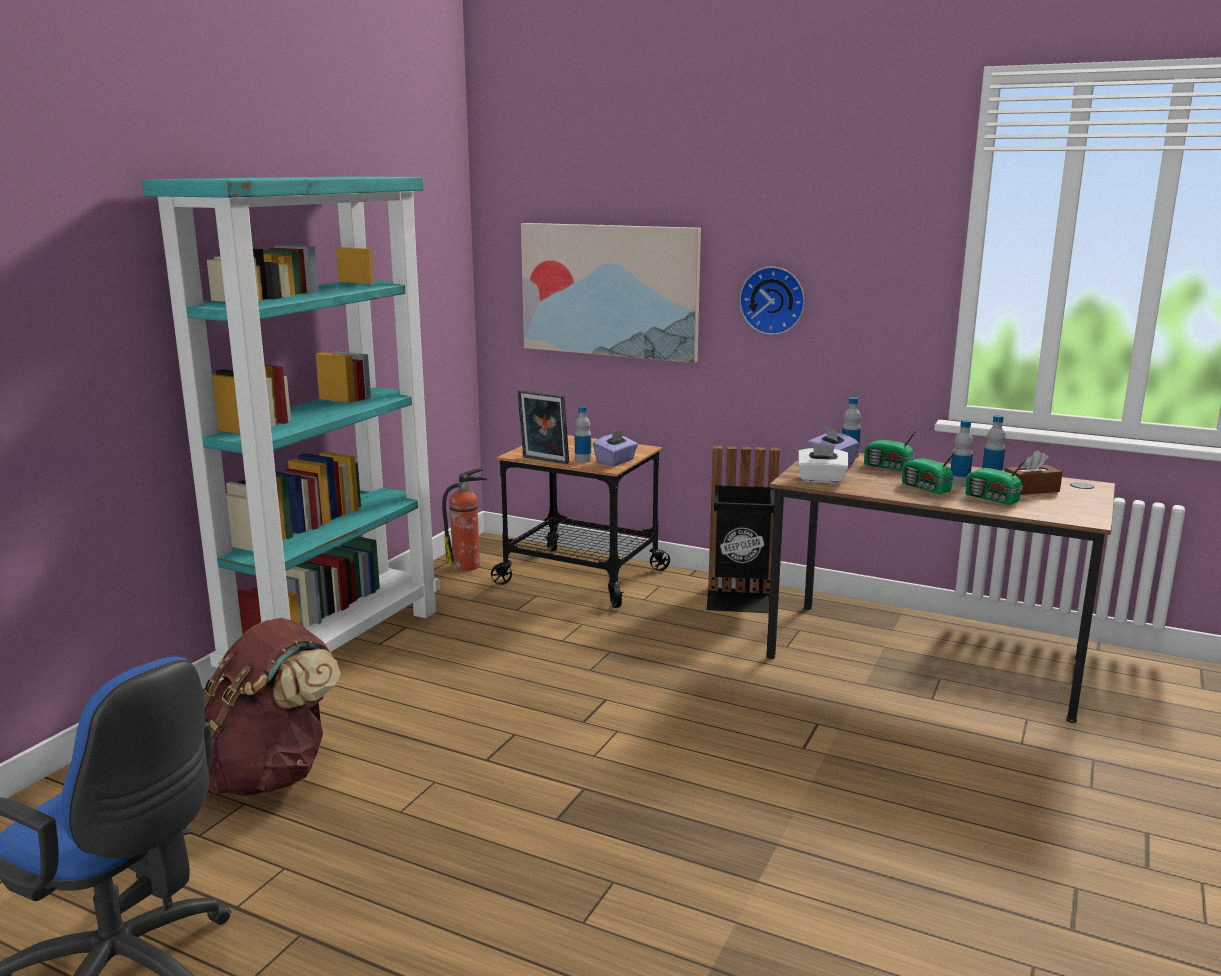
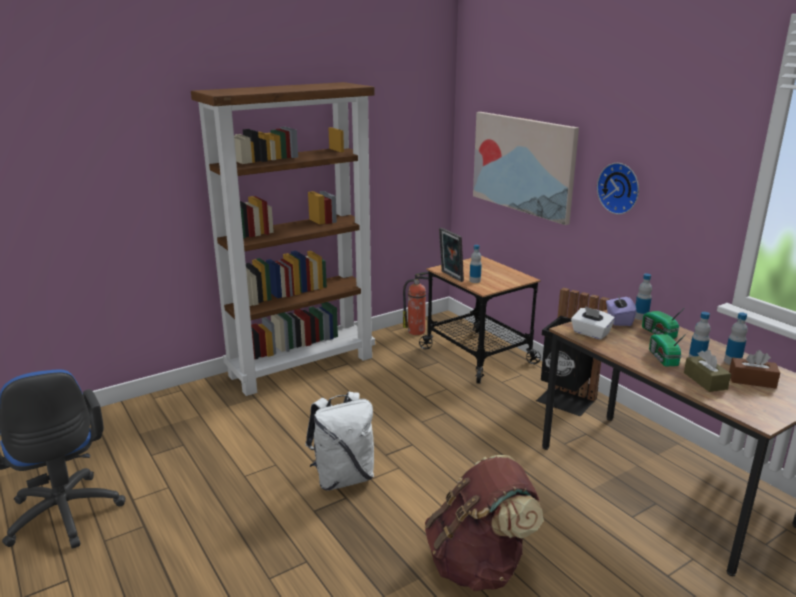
camera: 30 degrees right, 5 degrees up
(269, 774) = (207, 432): brown backpack -> brown backpack (479, 565)
(336, 646) = (302, 366): turquoise bookcase -> brown bookcase
(554, 766) = (343, 478): none -> white backpack
(615, 461) = (494, 286): purple tissue box -> none
(992, 499) = (705, 381): radio -> brown tissue box

